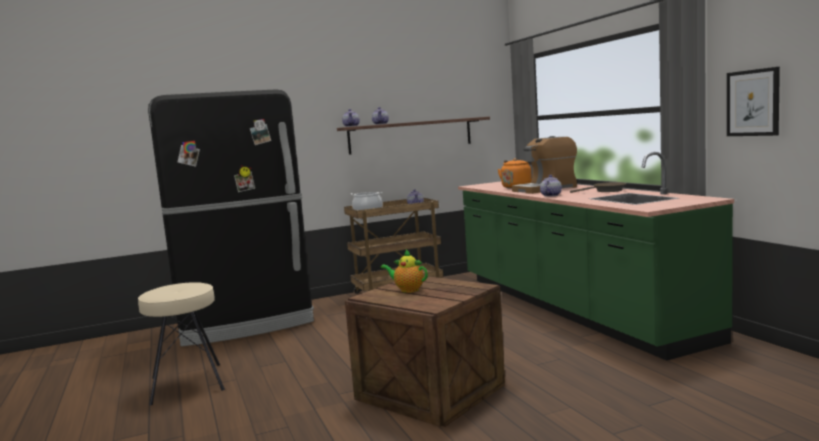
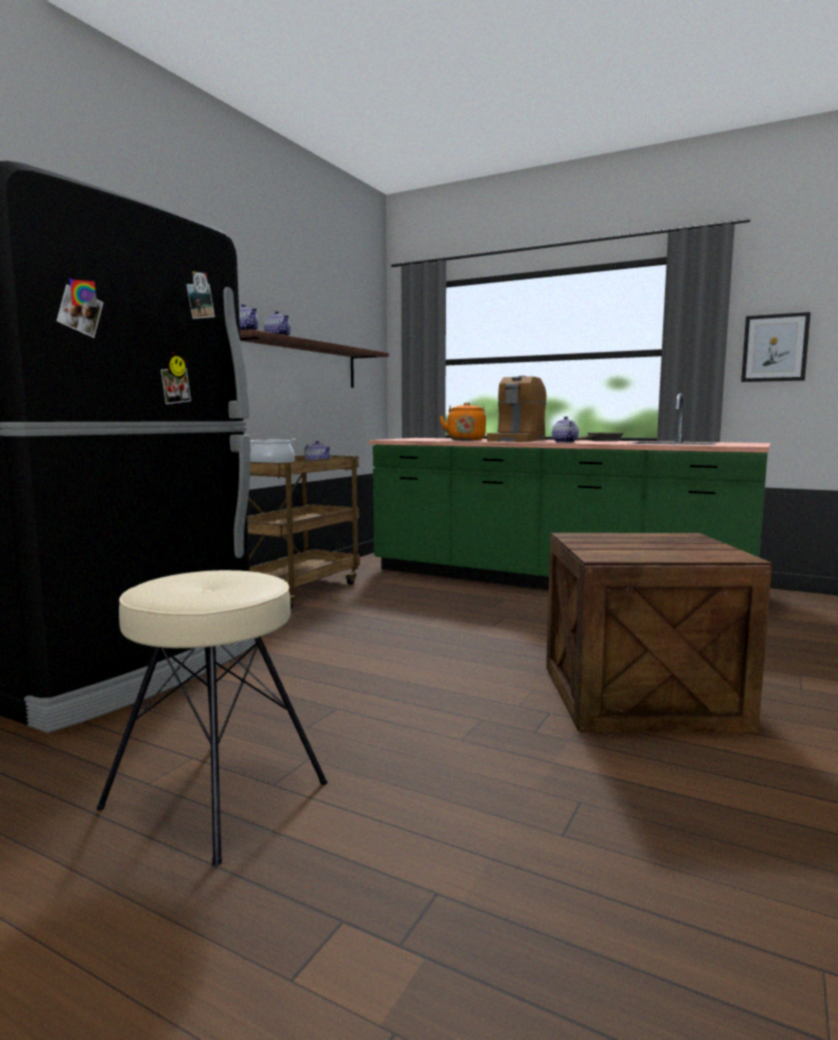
camera: 40 degrees left, 0 degrees up
(407, 290) = (622, 546): teapot -> none

